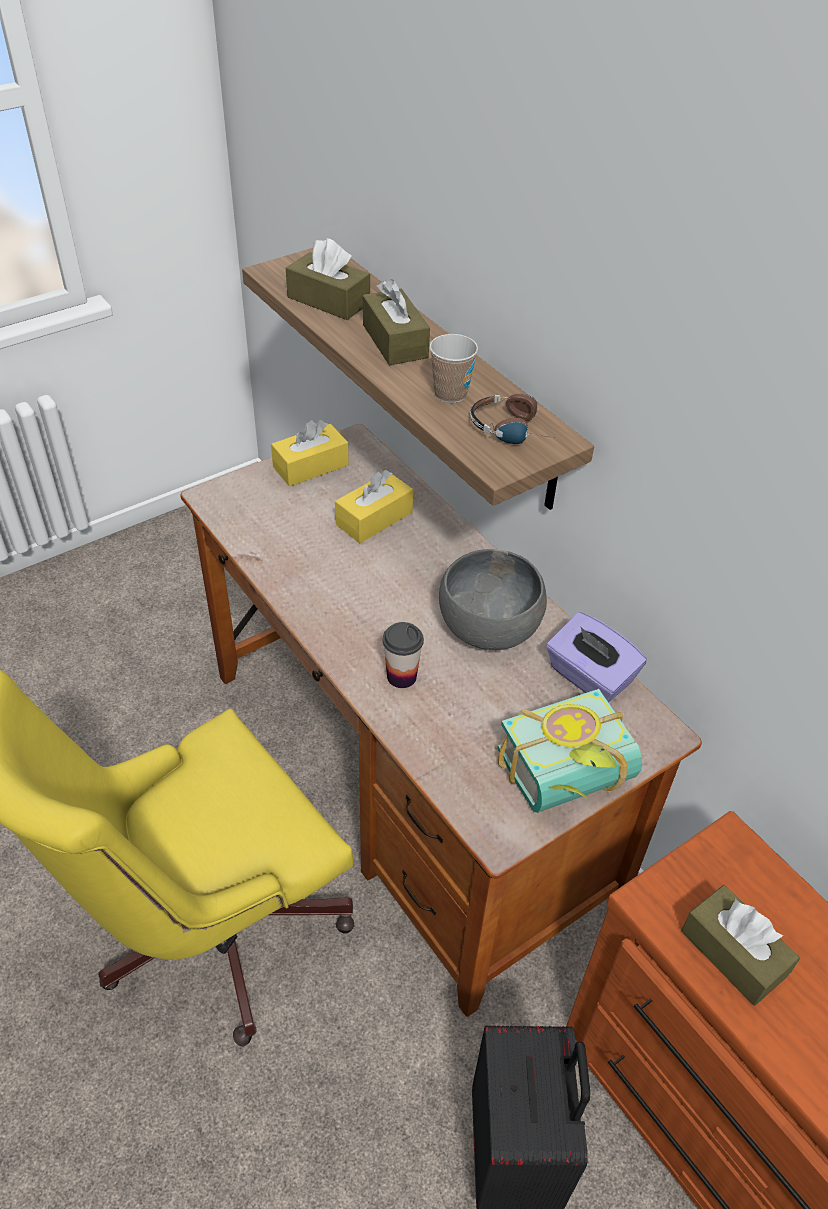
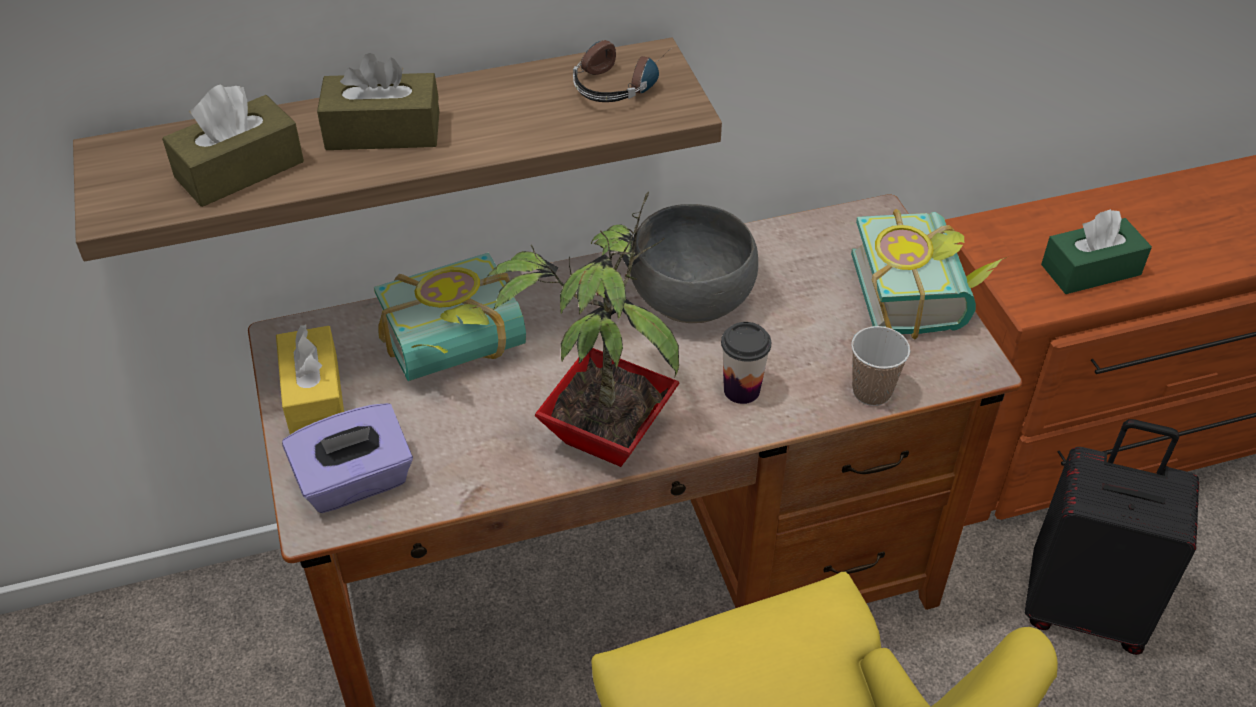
camera: 70 degrees left, 0 degrees up
(327, 607) = (603, 433): none -> potted plant
(374, 518) = (458, 353): yellow tissue box -> book
(450, 394) = (526, 111): cup -> cup (871, 392)
(589, 677) = (791, 243): purple tissue box -> purple tissue box (355, 482)
(733, 953) = (1090, 270): brown tissue box -> green tissue box

